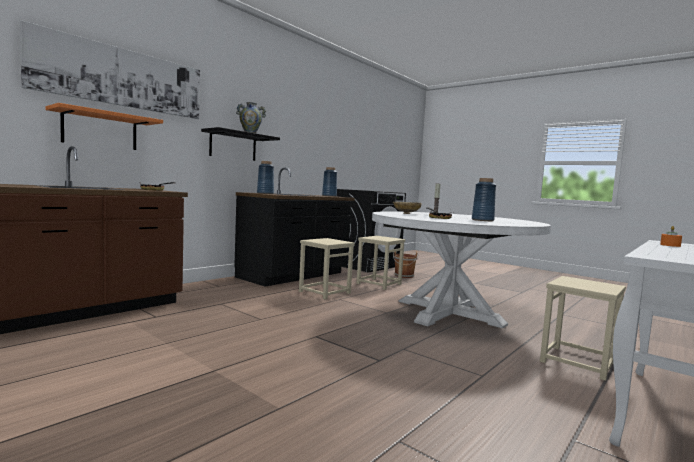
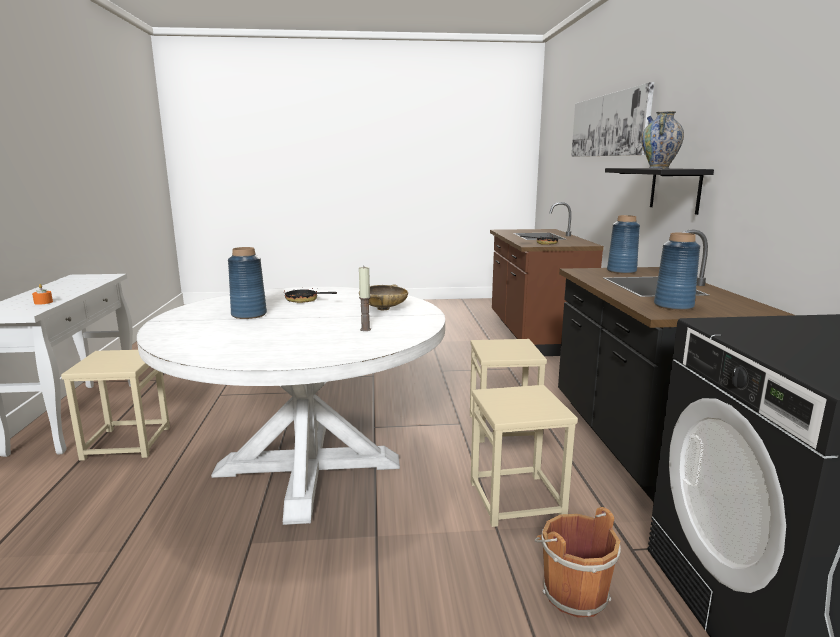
camera: 135 degrees right, 10 degrees up
(100, 130) = (594, 184): orange shelf -> none

